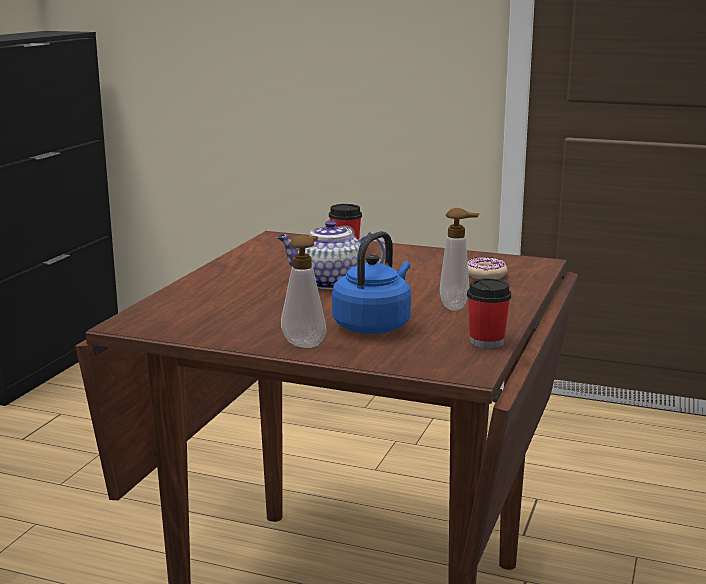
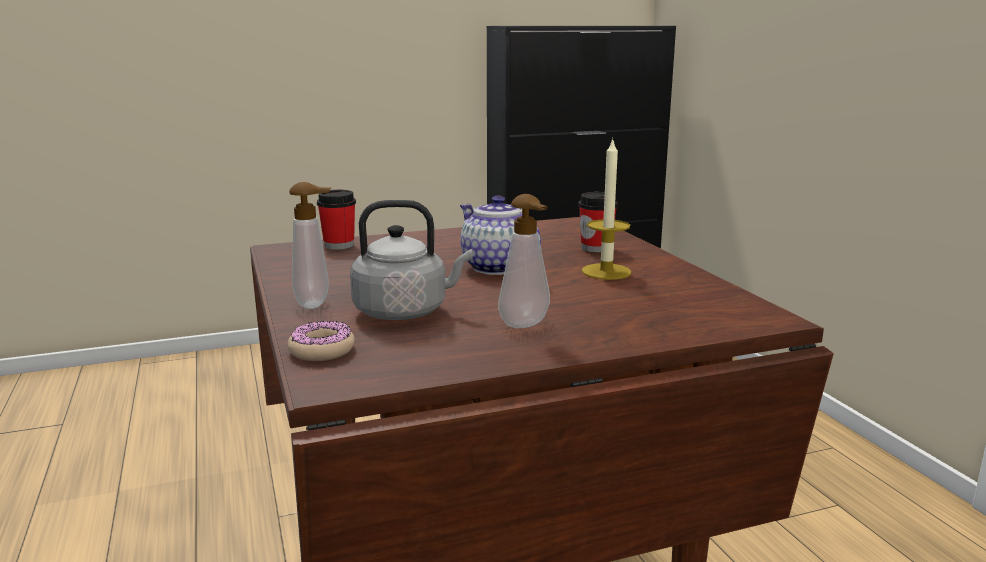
camera: 50 degrees right, 0 degrees up
(374, 325) = (405, 312): blue kettle -> grey kettle
(398, 264) = (606, 272): none -> candle
(486, 275) = (661, 309): donut -> donut (322, 350)
(486, 342) = (437, 366): cup -> cup (339, 245)

